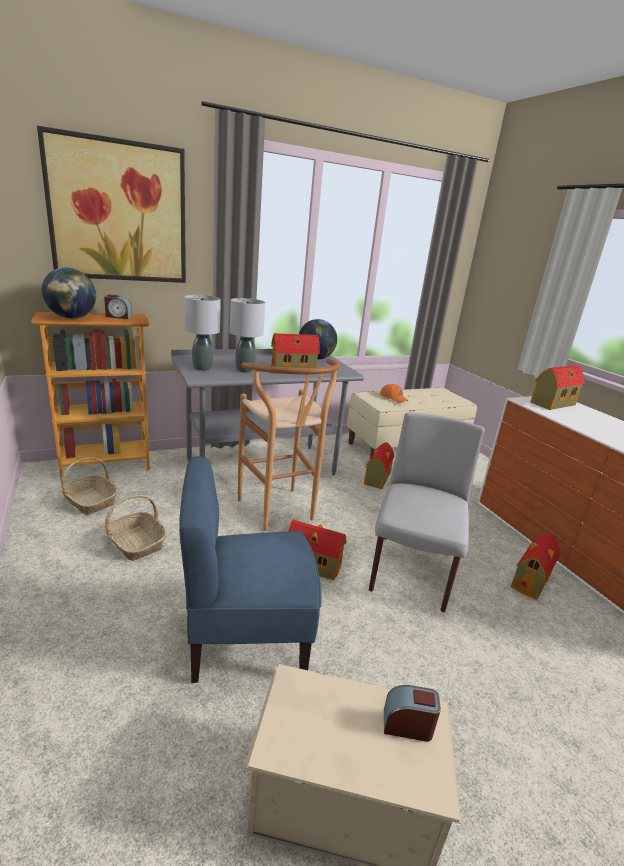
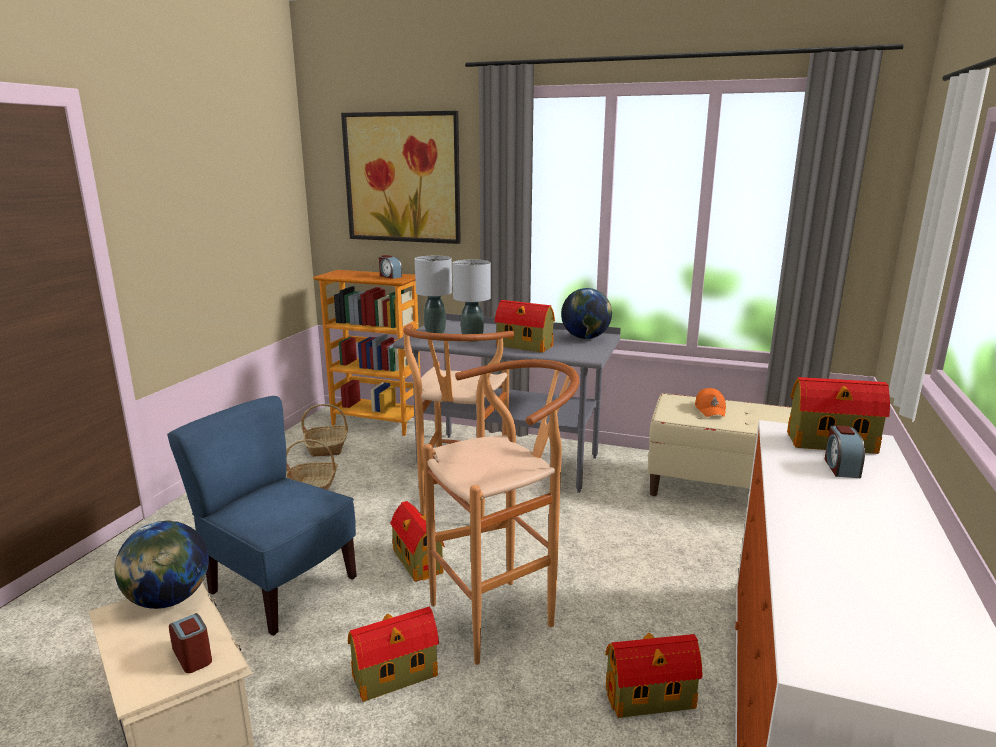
camera: 45 degrees right, 5 degrees down
(72, 318) = (349, 275): globe -> globe (169, 600)
(377, 479) = (628, 513): toy house -> toy house (393, 676)
(411, 573) = (503, 613): grey chair -> brown stool
(582, 416) = (841, 467): none -> alarm clock

